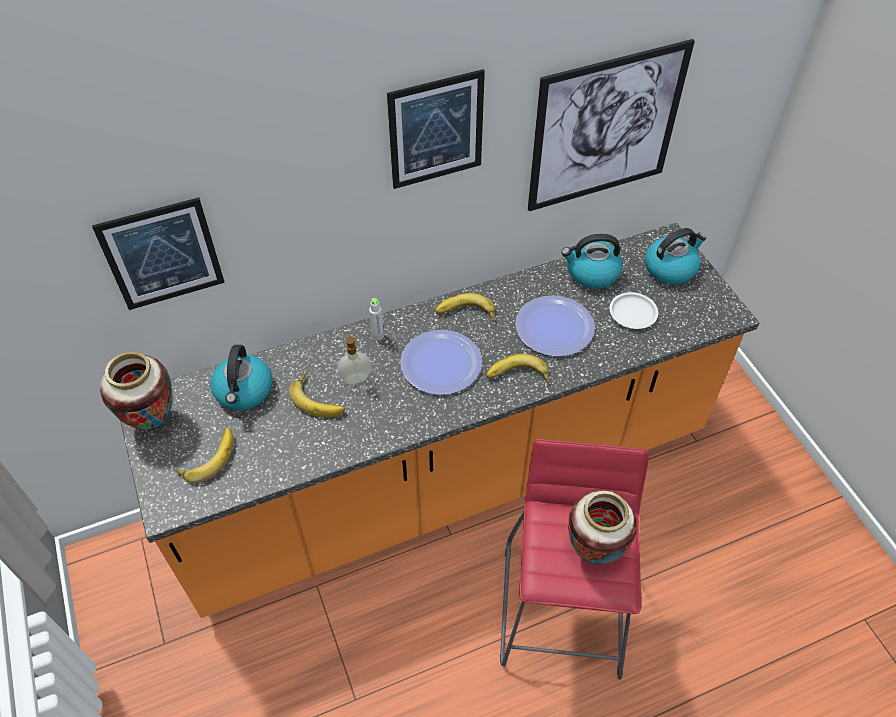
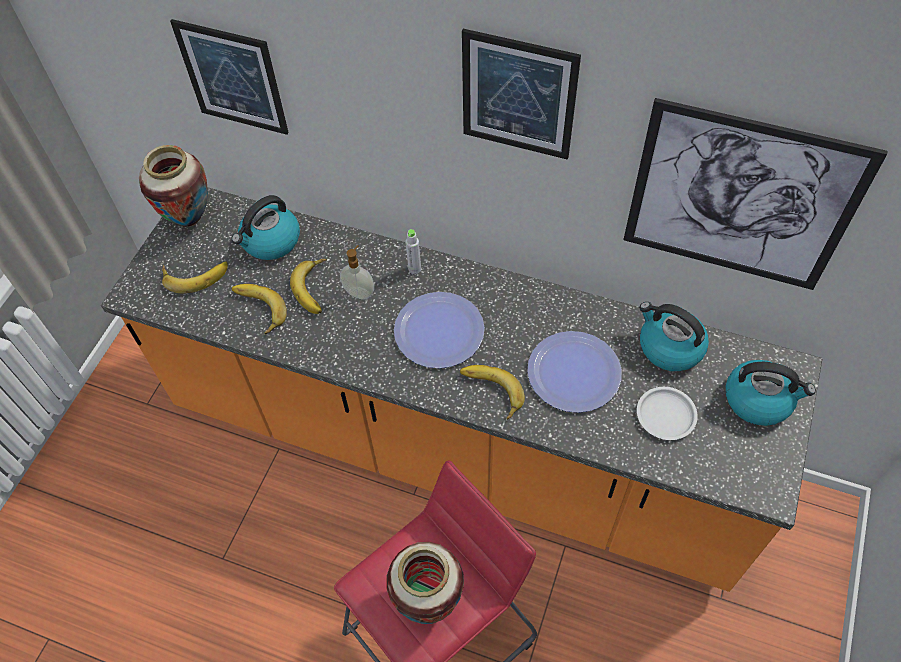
camera: 45 degrees right, 5 degrees up
(465, 314) = (507, 302): banana -> banana (257, 310)

